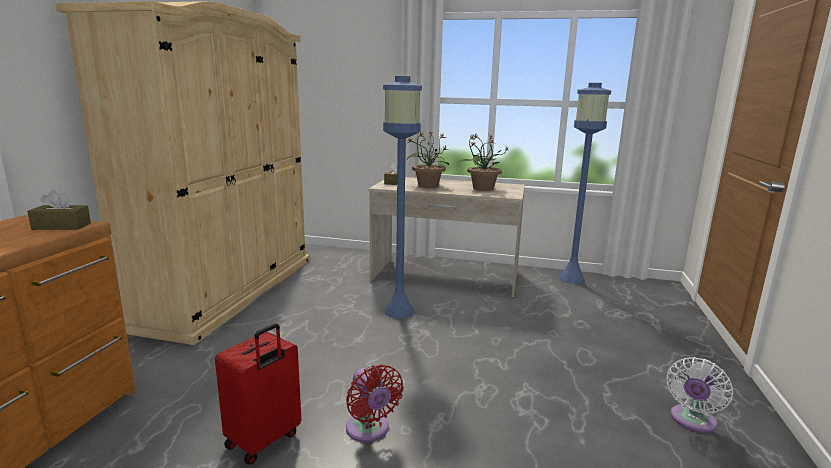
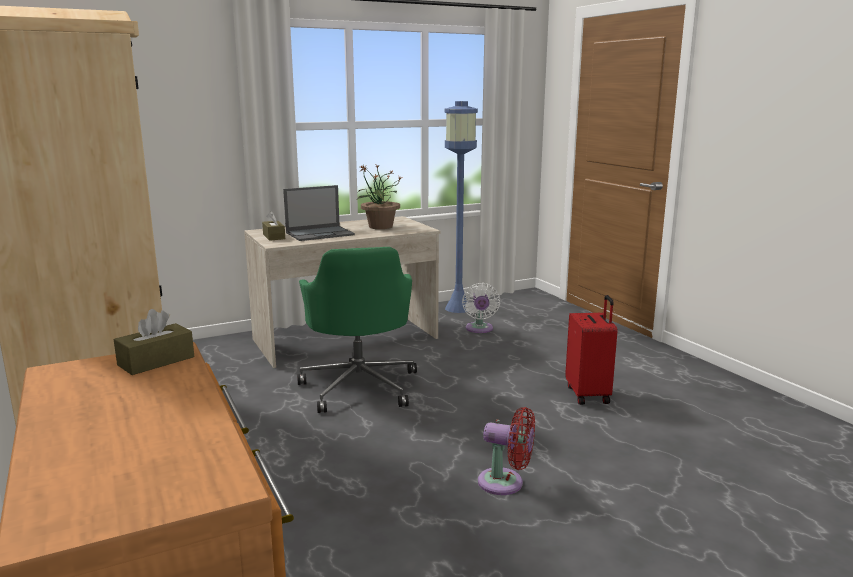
camera: 40 degrees left, 0 degrees up
(264, 441) = (440, 534): red suitcase -> red suitcase (589, 394)
(399, 312) = (360, 386): blue floor lamp -> green office chair
(427, 186) = (320, 234): potted plant -> laptop
(691, 422) = (671, 382): white fan -> white fan (479, 329)

